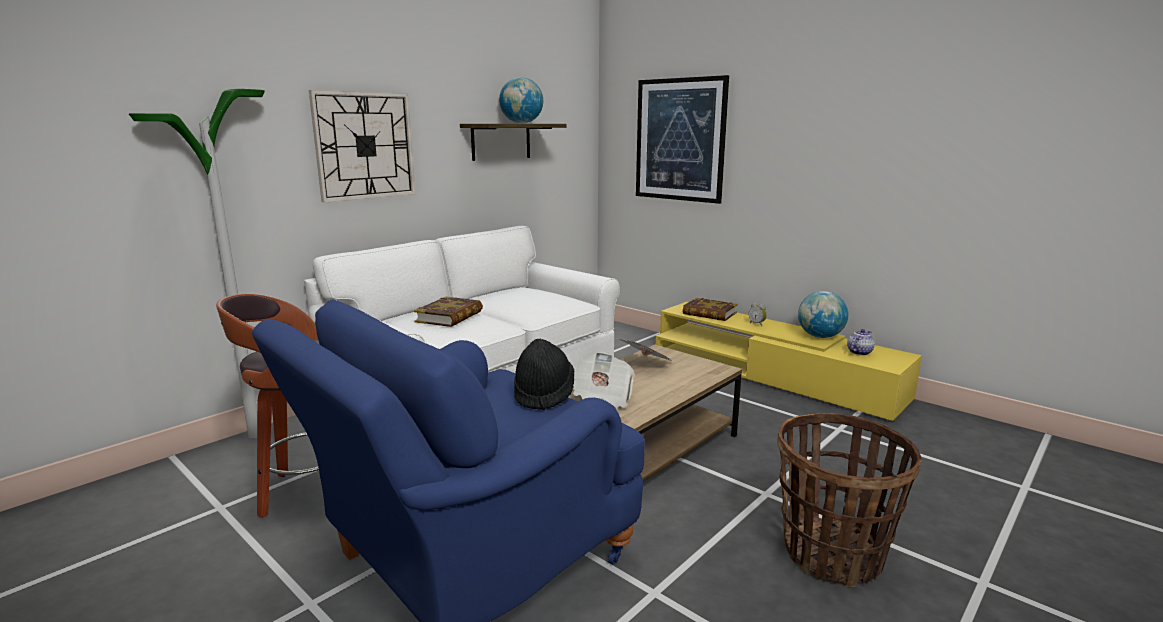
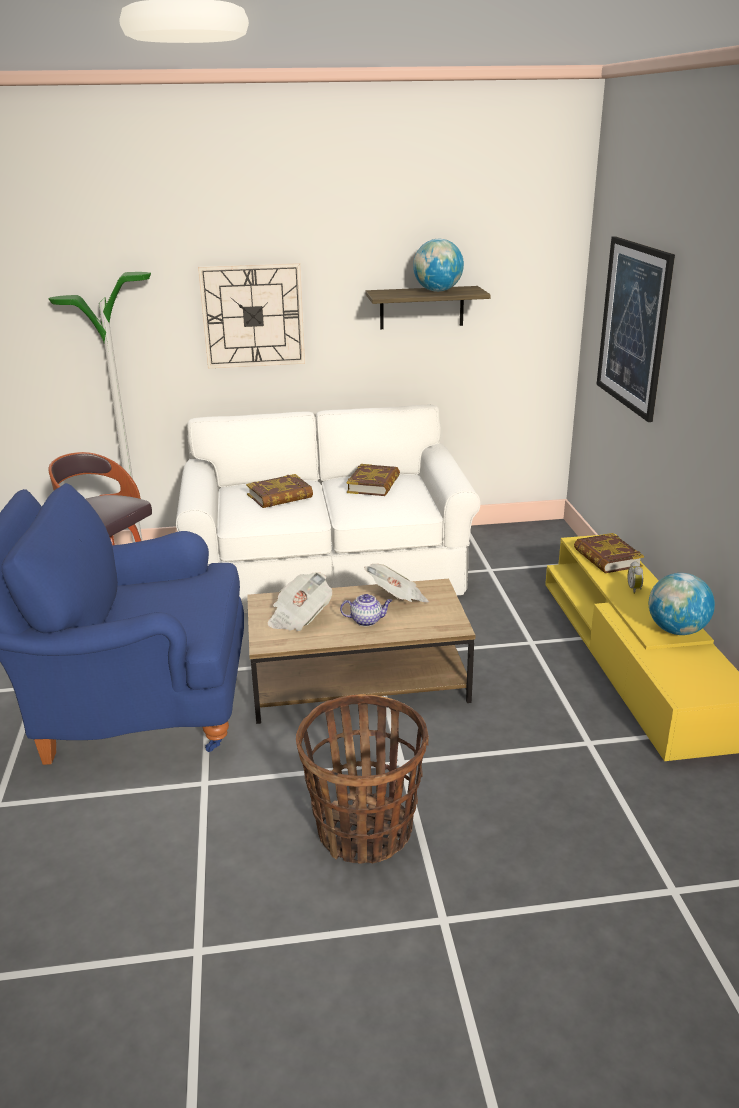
camera: 40 degrees right, 10 degrees up
(515, 295) = (374, 485): none -> book
(543, 394) = (205, 597): black hat -> none
(859, 352) = (688, 666): teapot -> teapot (367, 621)

